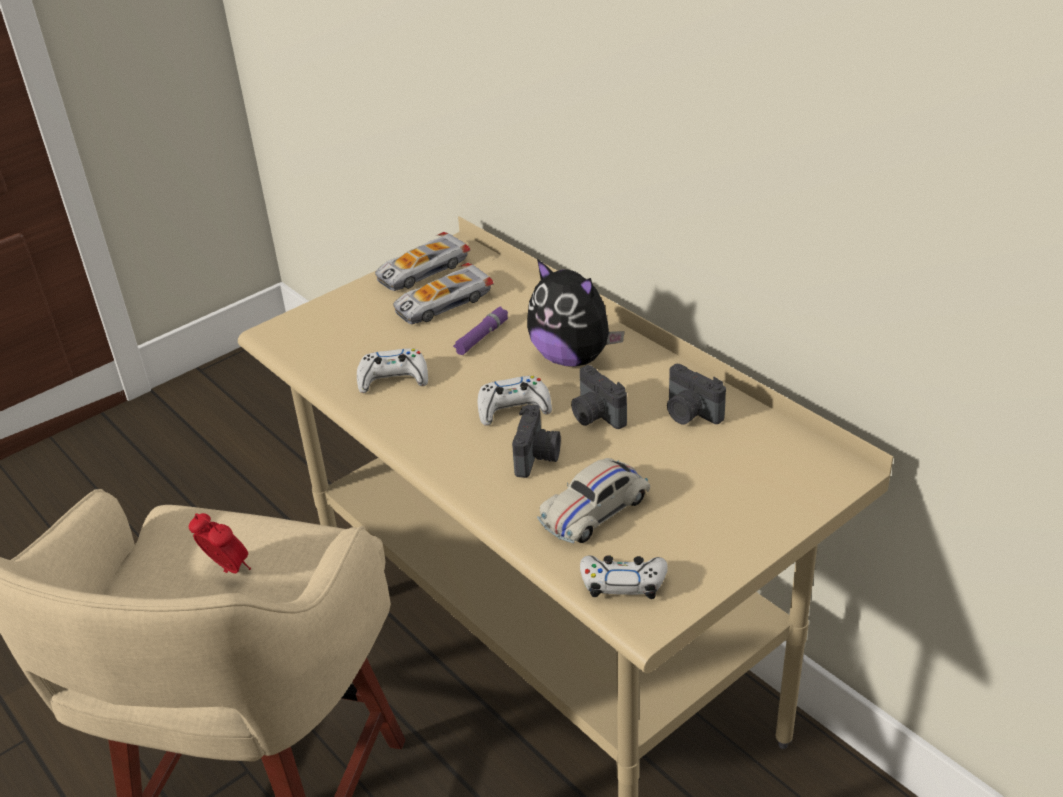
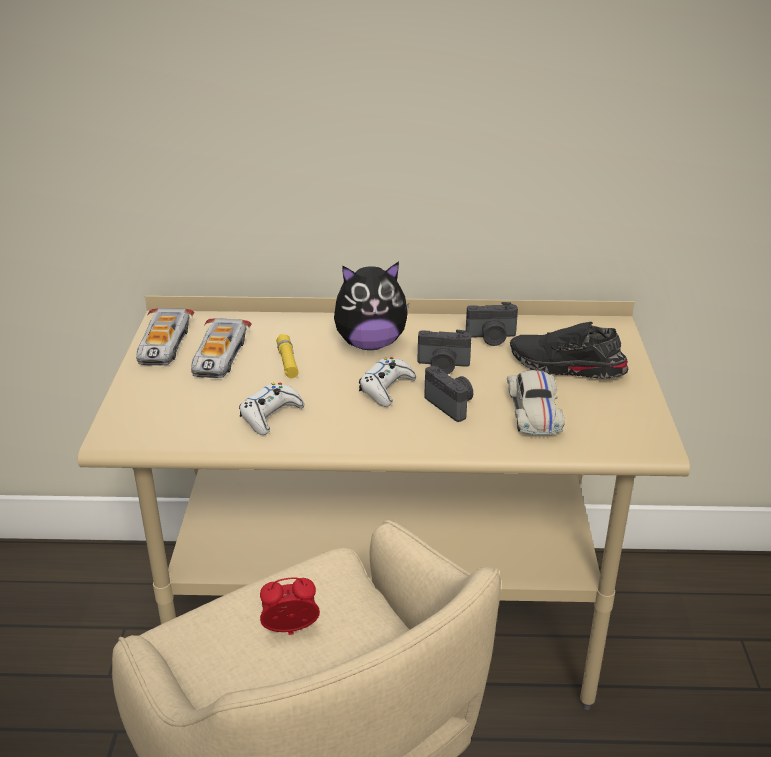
camera: 50 degrees left, 5 degrees down
(481, 337) = (287, 361): purple flashlight -> yellow flashlight
(623, 582) = (614, 436): white game controller -> none
(706, 486) = (565, 367): none -> black shoe

